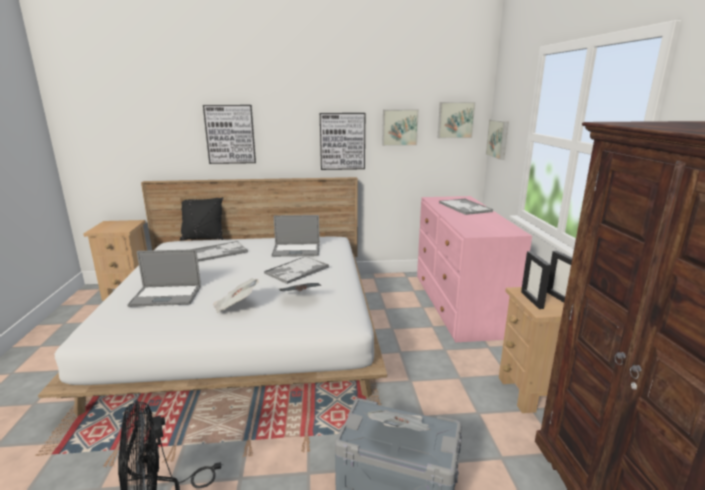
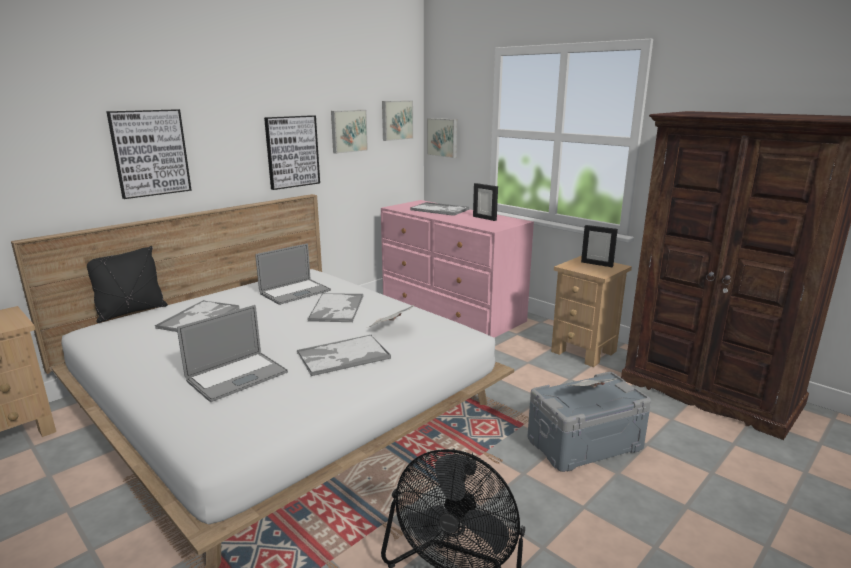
camera: 40 degrees left, 0 degrees up
(235, 306) = (342, 356): newspaper -> tray
(532, 300) = (584, 269): picture frame -> picture frame (485, 218)

